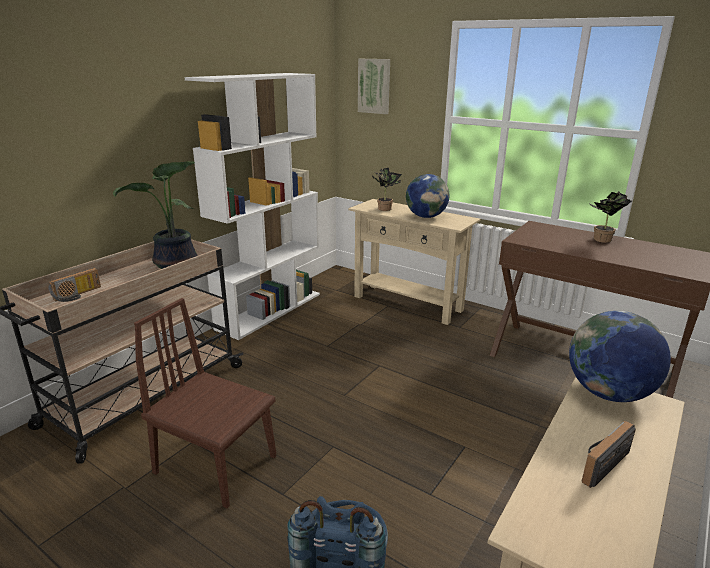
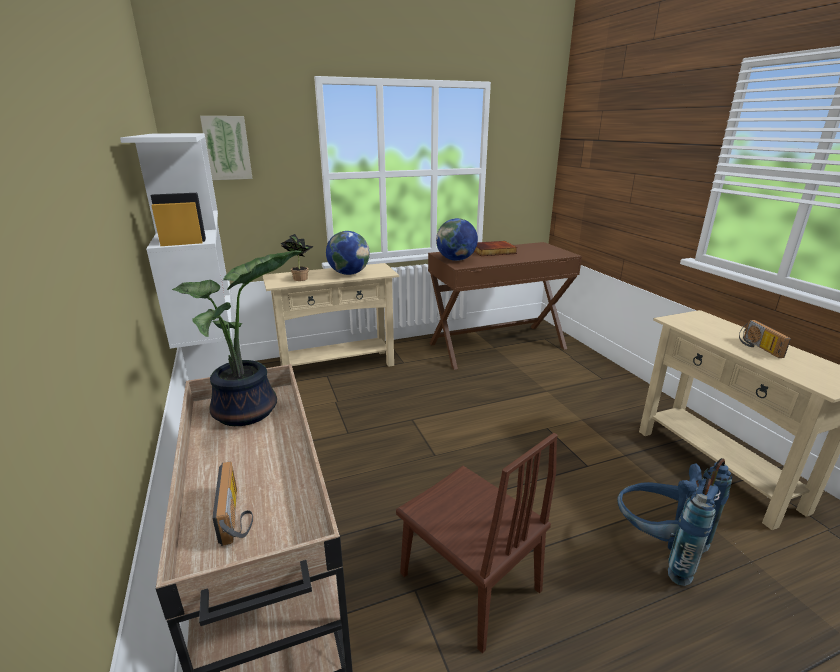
camera: 55 degrees left, 0 degrees up
(216, 464) = (469, 582): brown chair -> brown chair turned 105 degrees counterclockwise
(602, 240) = (493, 251): potted plant -> book
(608, 393) = (686, 321): globe -> globe (456, 260)

